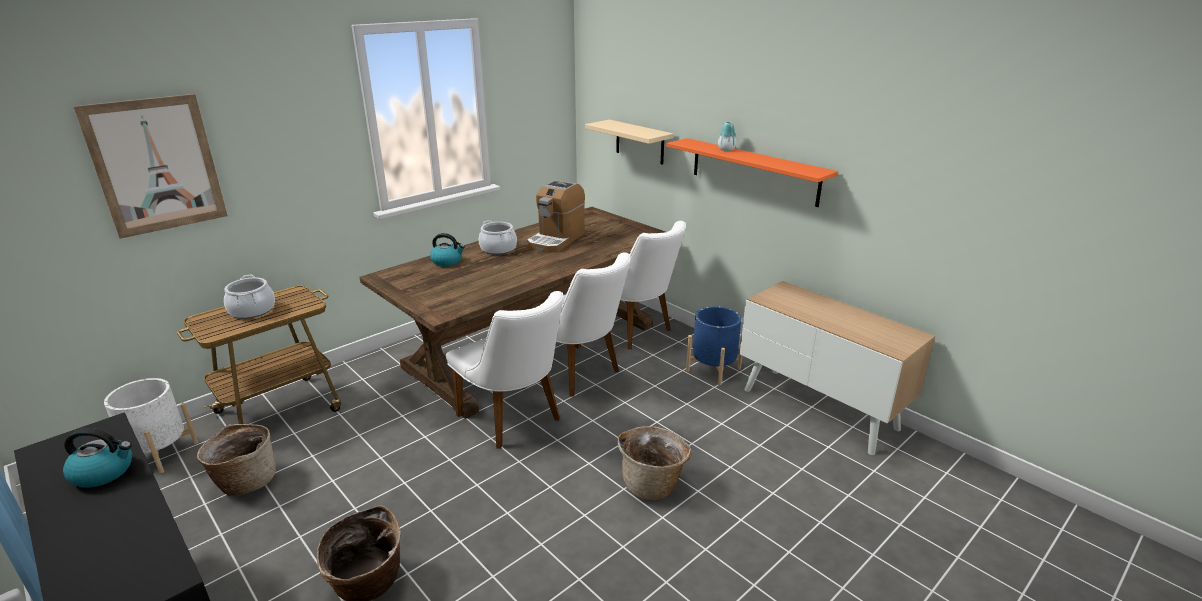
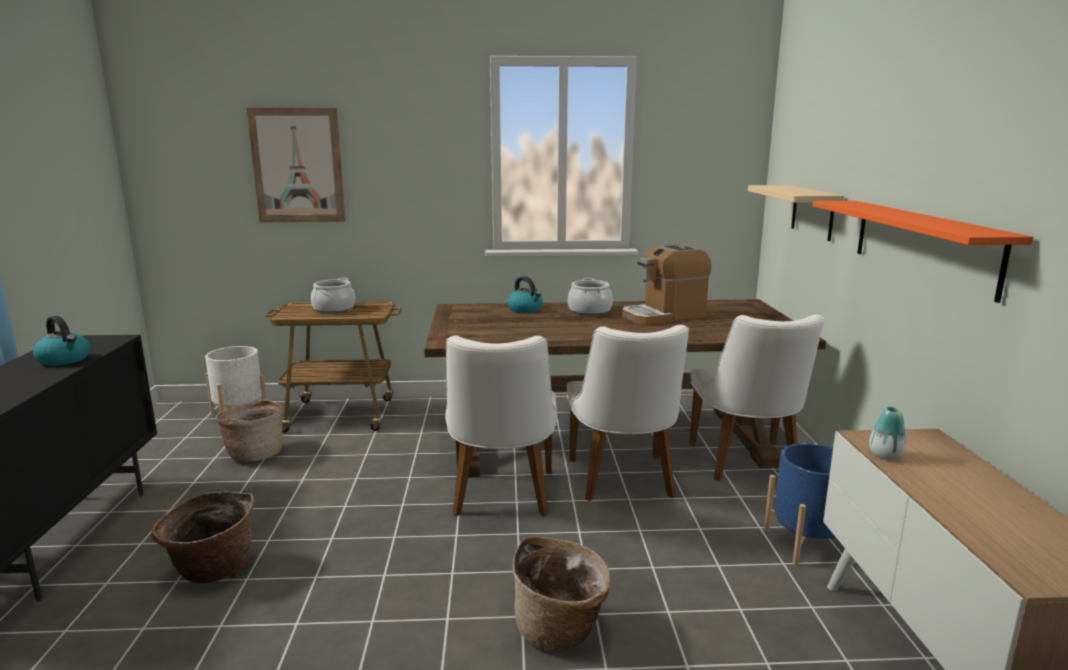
camera: 40 degrees right, 10 degrees down
(726, 150) = (884, 209): vase -> vase (885, 455)

